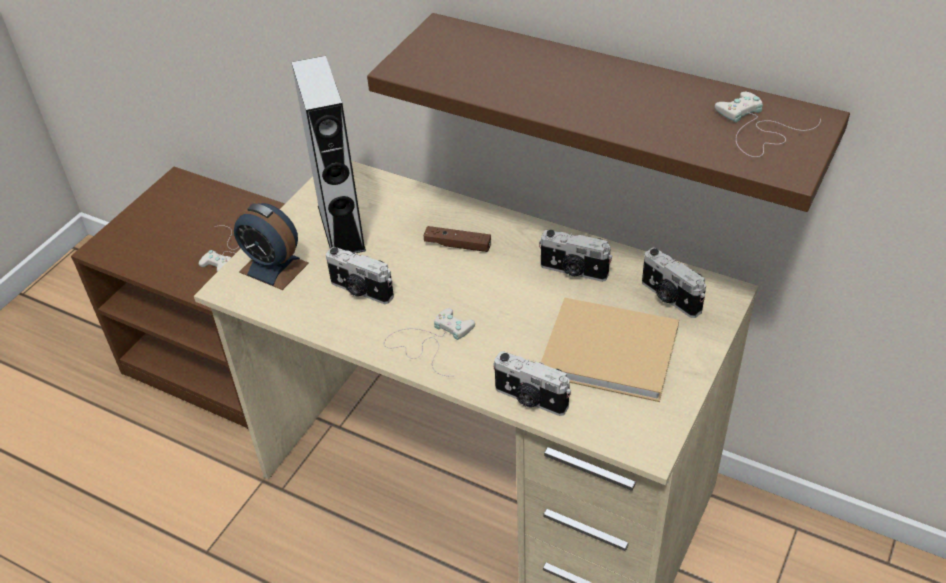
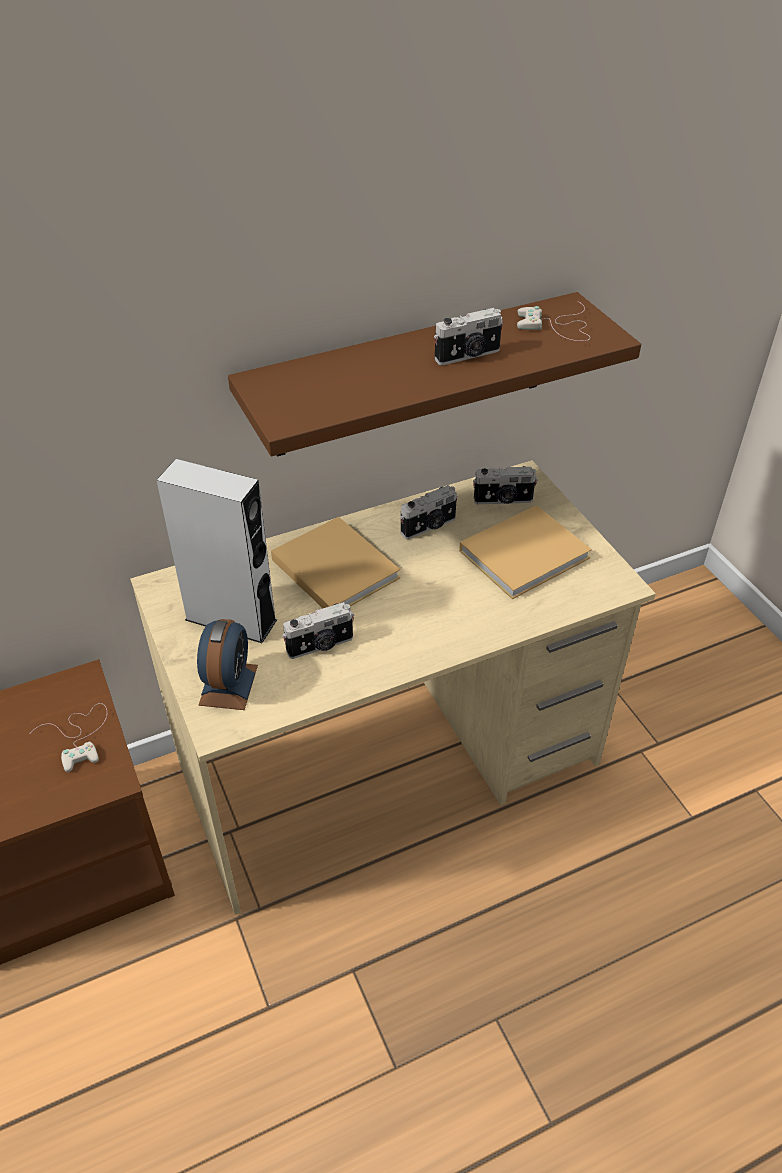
camera: 55 degrees left, 0 degrees up
(274, 267) = (228, 685): alarm clock -> alarm clock turned 60 degrees counterclockwise
(429, 342) = (420, 636): white game controller -> none
(457, 245) = (333, 567): brown game controller -> beige book
(530, 399) = (530, 615): camera -> camera (468, 356)

